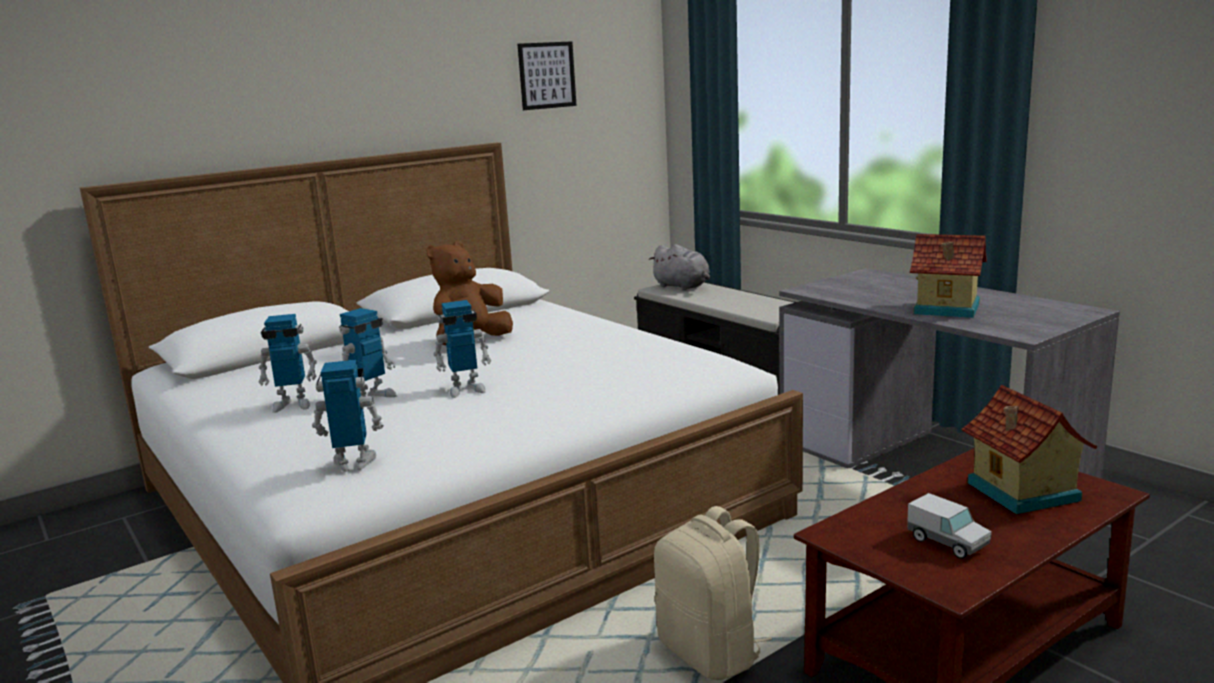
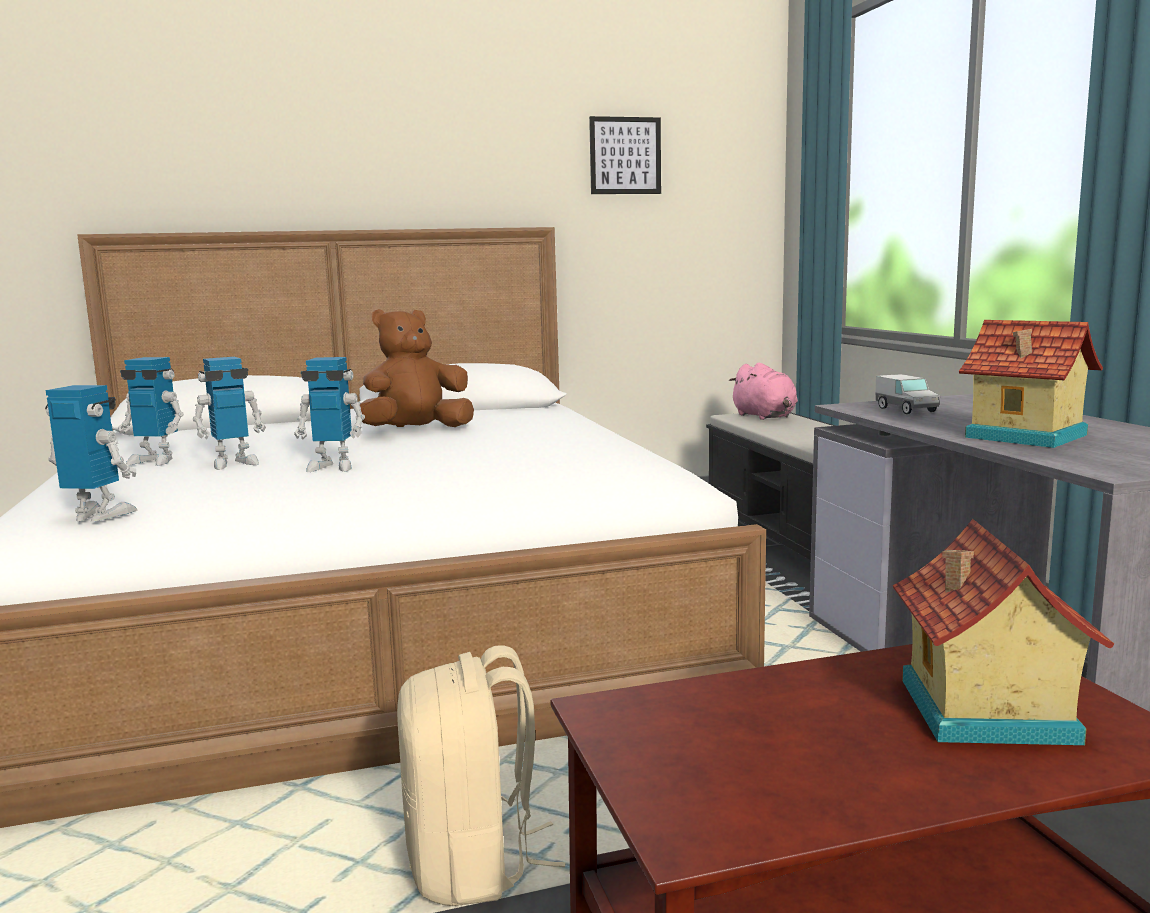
camera: 20 degrees right, 5 degrees down
(683, 287) = (765, 417): grey plush toy -> pink plush toy
(947, 543) = (766, 761): toy truck -> toy truck (906, 410)

